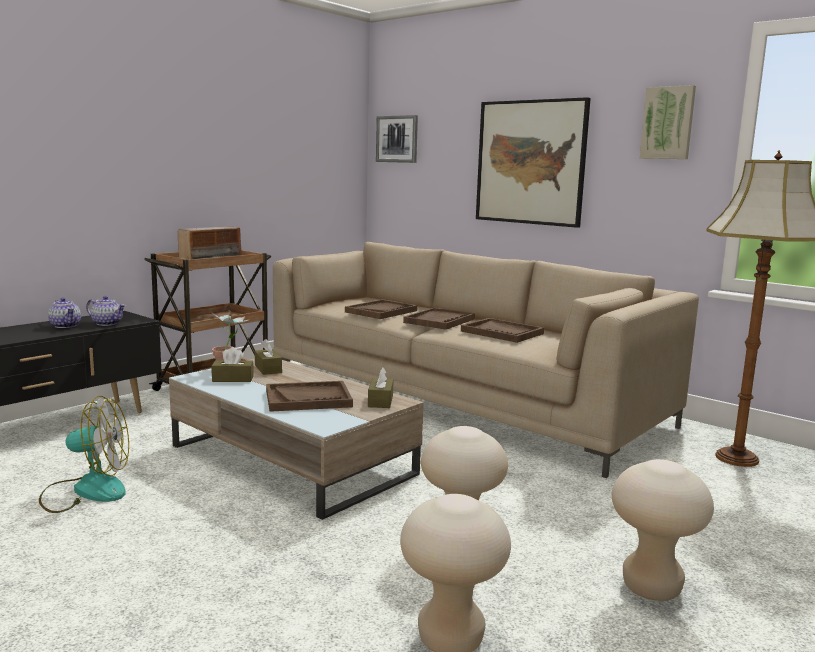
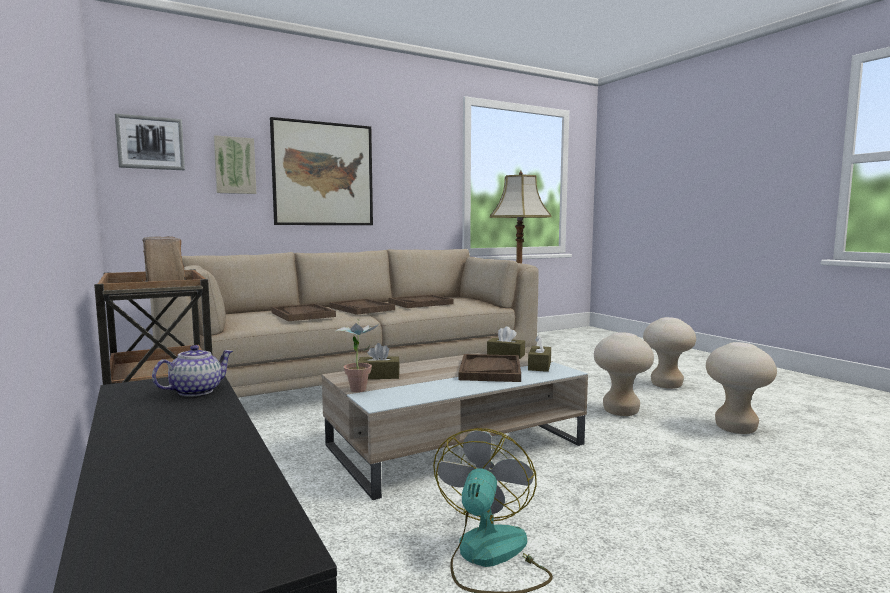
camera: 70 degrees left, 5 degrees down
(66, 326) = (170, 413): teapot -> none
(233, 379) = (404, 388): brown tissue box -> brown tissue box (539, 366)
(668, 123) = (424, 151): picture -> picture (235, 165)

